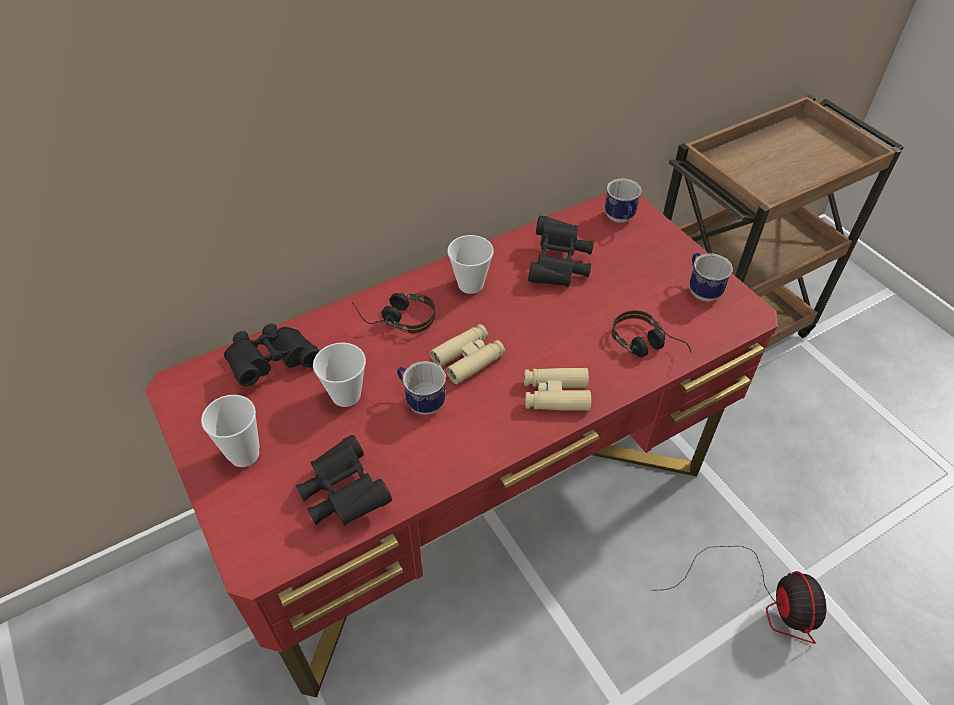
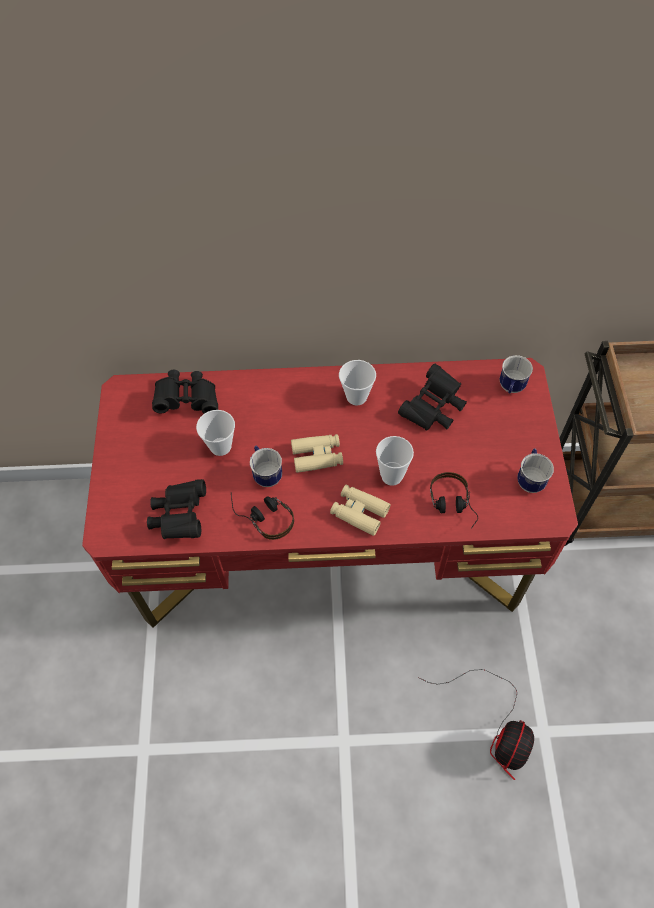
camera: 30 degrees right, 10 degrees up
(244, 454) = (136, 459): cup -> cup (392, 476)
(396, 317) = (287, 401): headphones -> headphones (263, 515)

